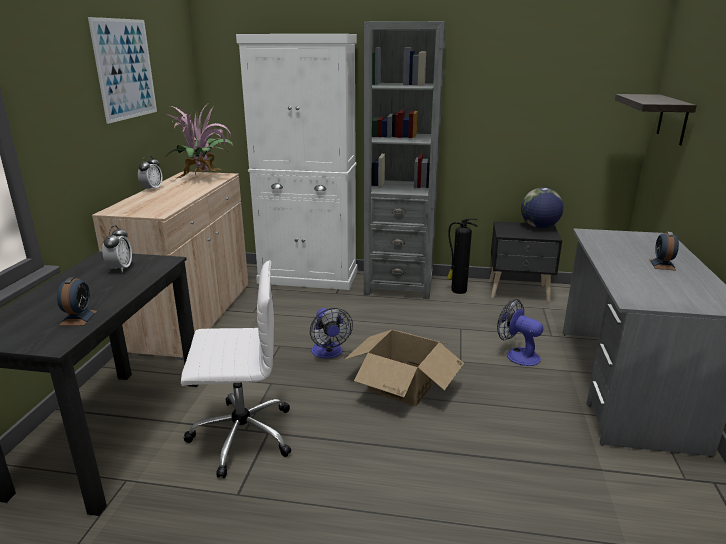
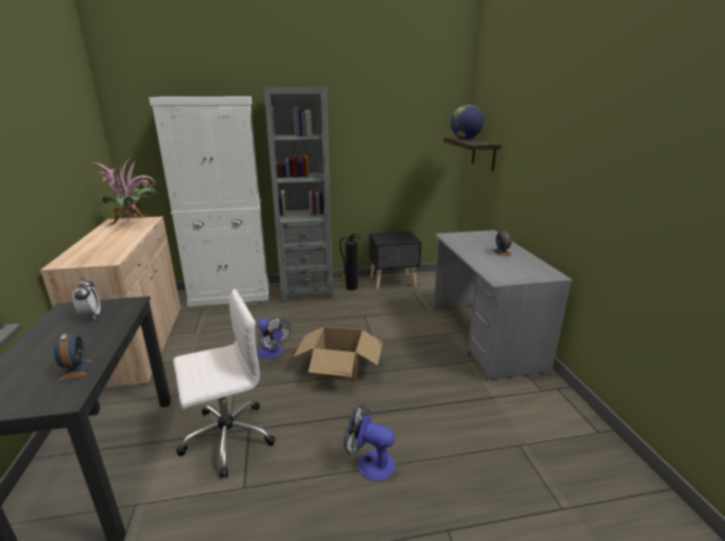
camera: 20 degrees left, 0 degrees up
(125, 69) = (49, 131): picture -> none
(152, 189) = (88, 238): alarm clock -> none
(517, 355) = (410, 328): fan -> fan (370, 463)
(539, 227) = (402, 234): globe -> globe (465, 139)

